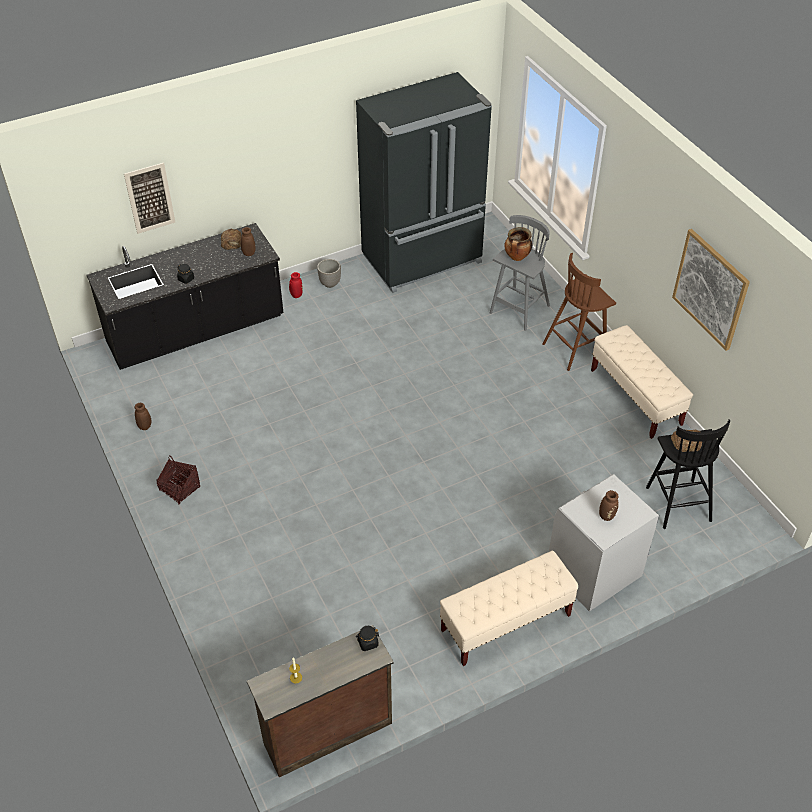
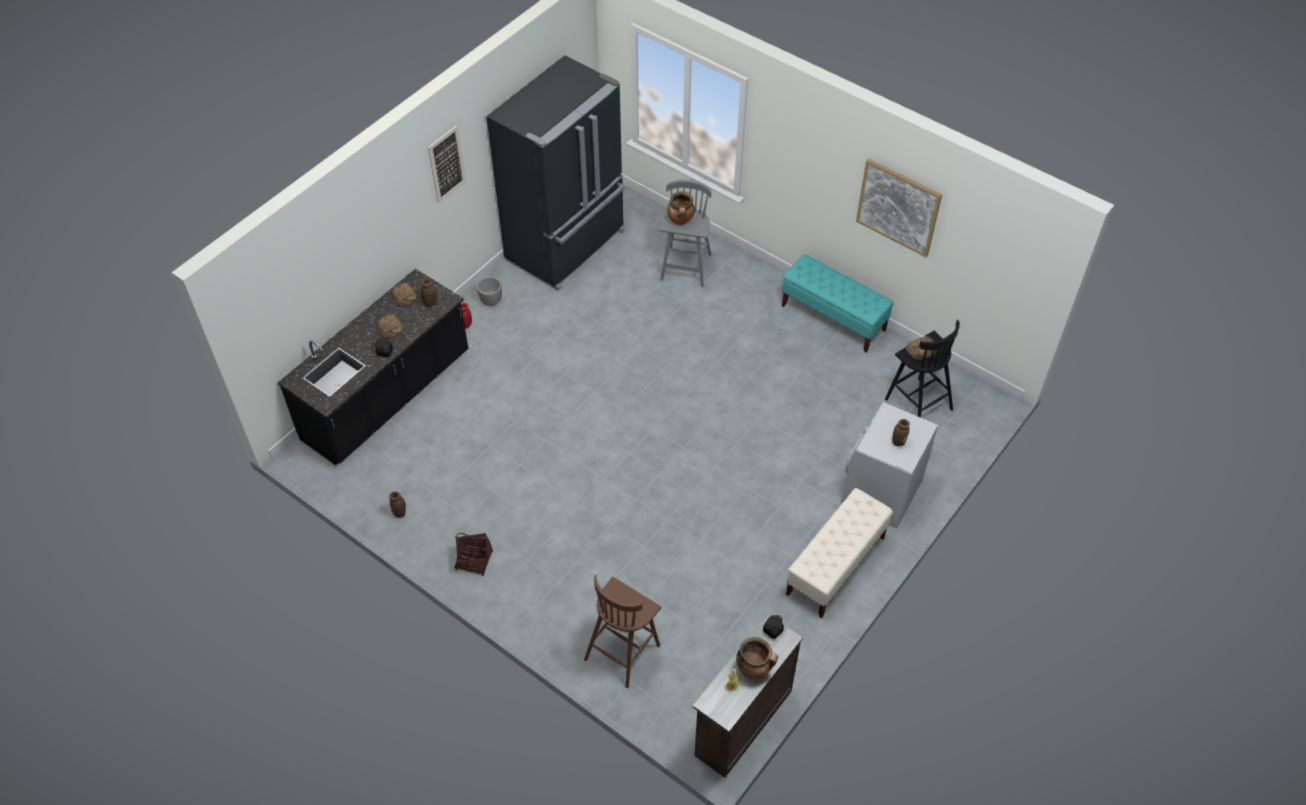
camera: 25 degrees left, 5 degrees up
(150, 198) = (324, 283): picture -> picture (447, 164)
(203, 263) = (391, 328): none -> bread
(327, 671) = (754, 669): none -> cooking pot
(576, 347) = (757, 288): brown stool -> brown stool (623, 650)
(635, 397) = (833, 318): beige bench -> turquoise bench

